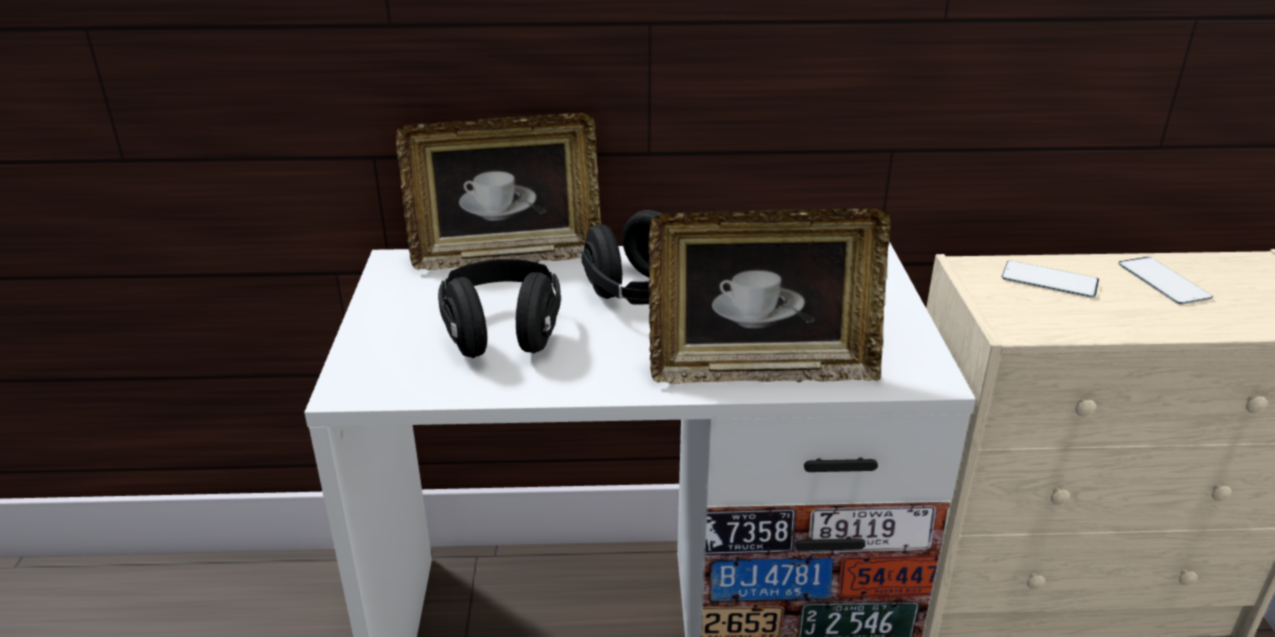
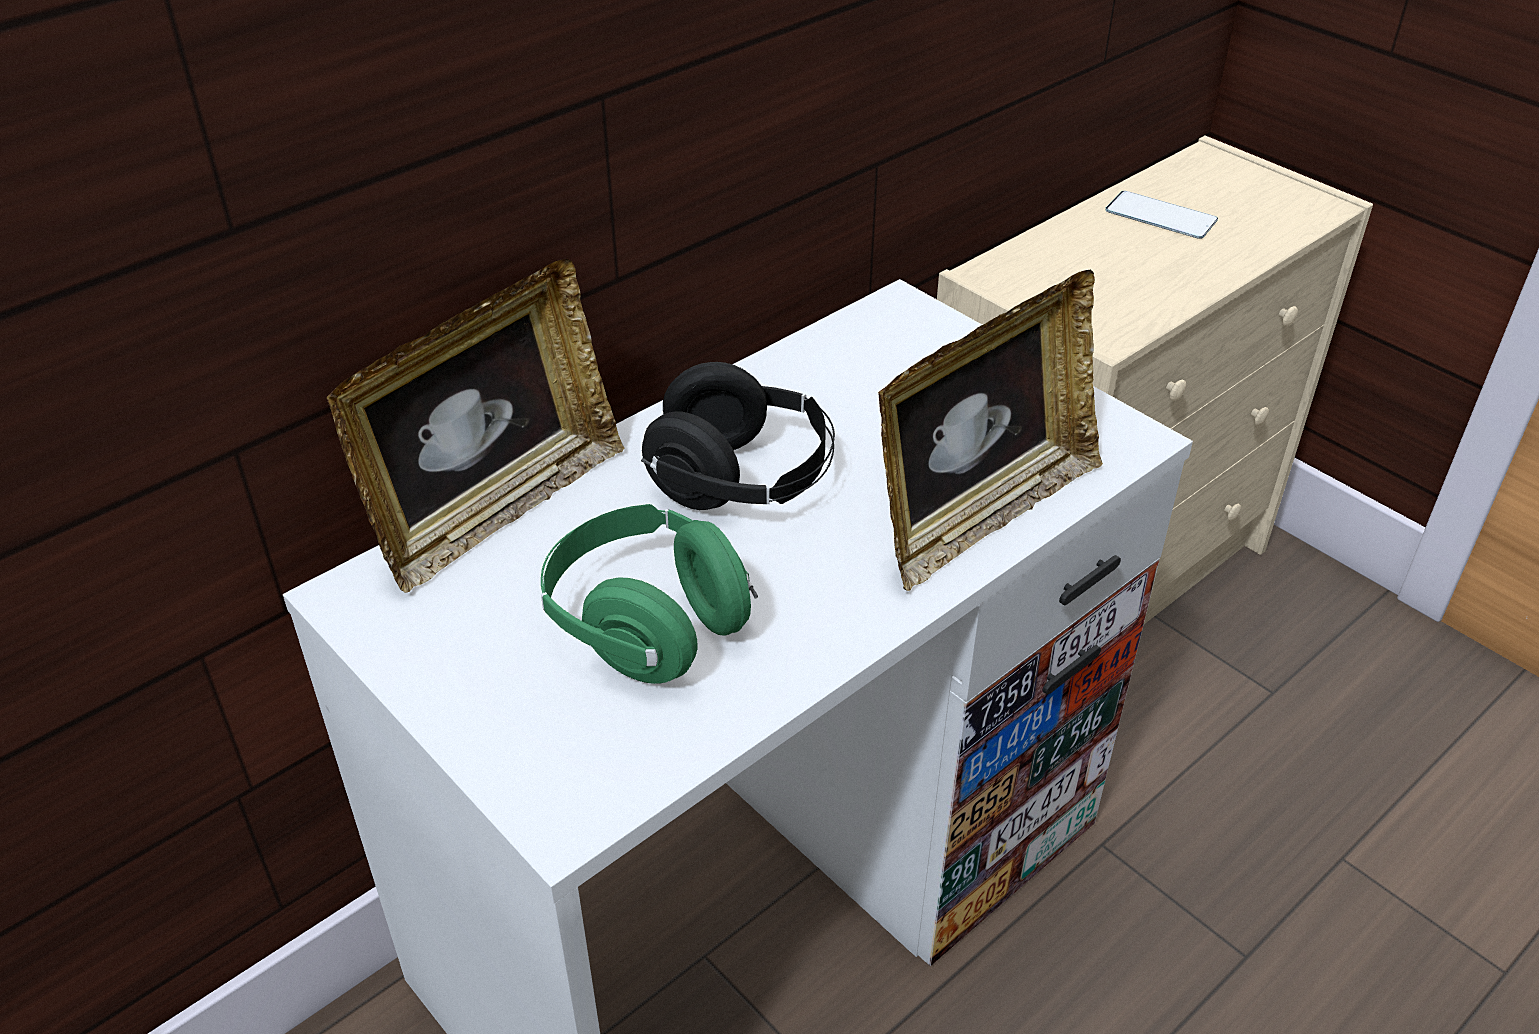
camera: 40 degrees left, 10 degrees up
(502, 333) = (647, 625): black headphones -> green headphones
(1049, 280) = (1072, 259): phone -> none

